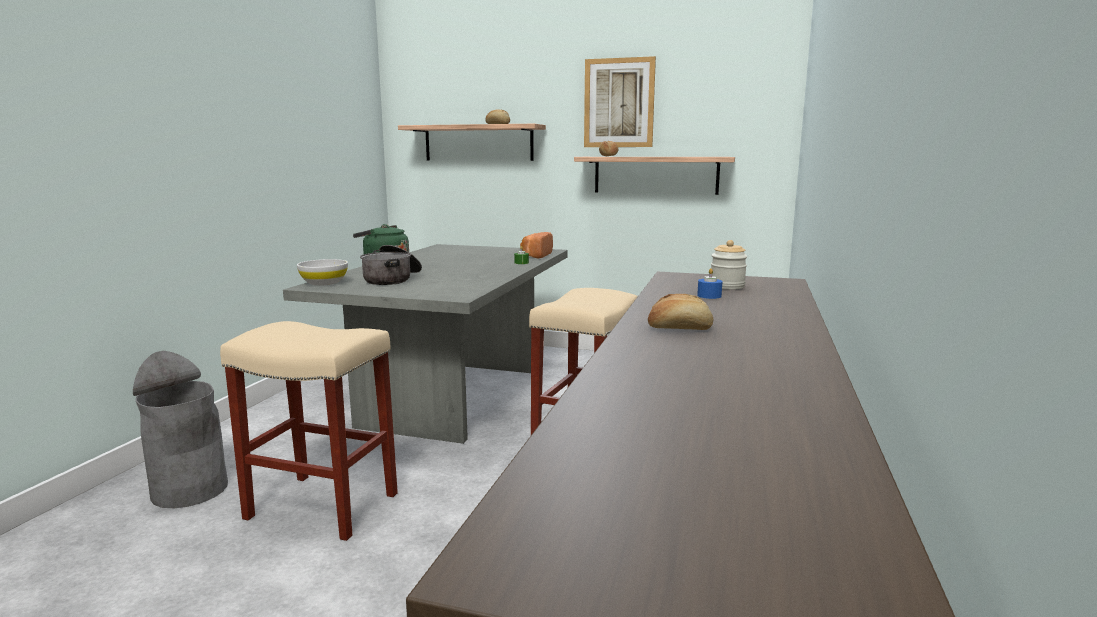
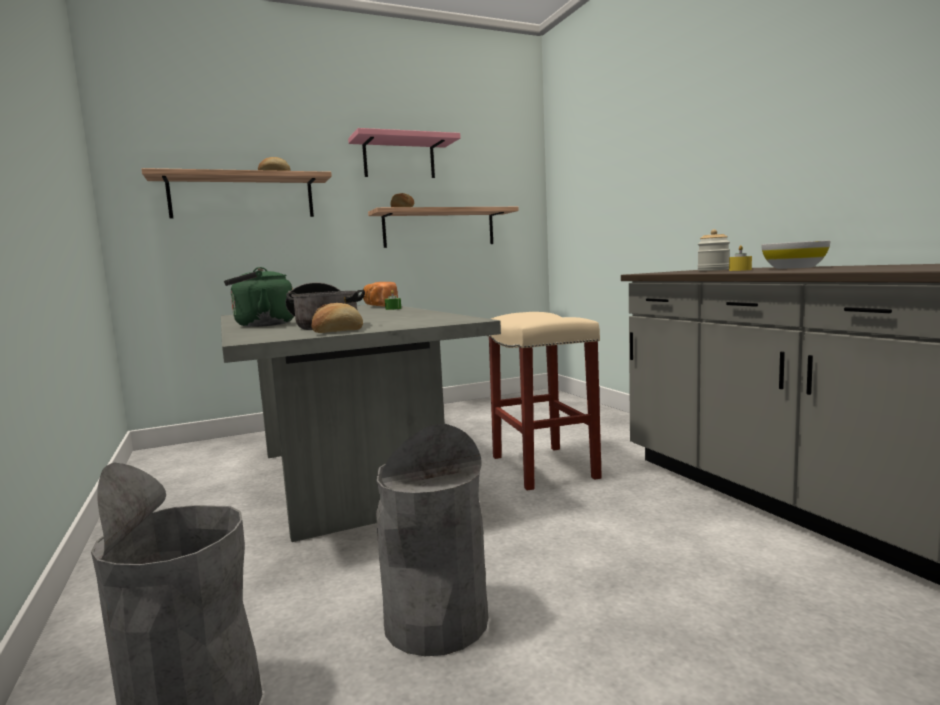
camera: 40 degrees left, 5 degrees down
(320, 506) = (436, 621): beige stool -> grey trash can
(324, 283) = (254, 337): white bowl -> white bowl (794, 268)
(619, 103) = (399, 159): picture -> pink shelf
(679, 328) = (847, 269): bread -> bread (337, 332)
(709, 296) = (740, 270): blue candle -> yellow candle

